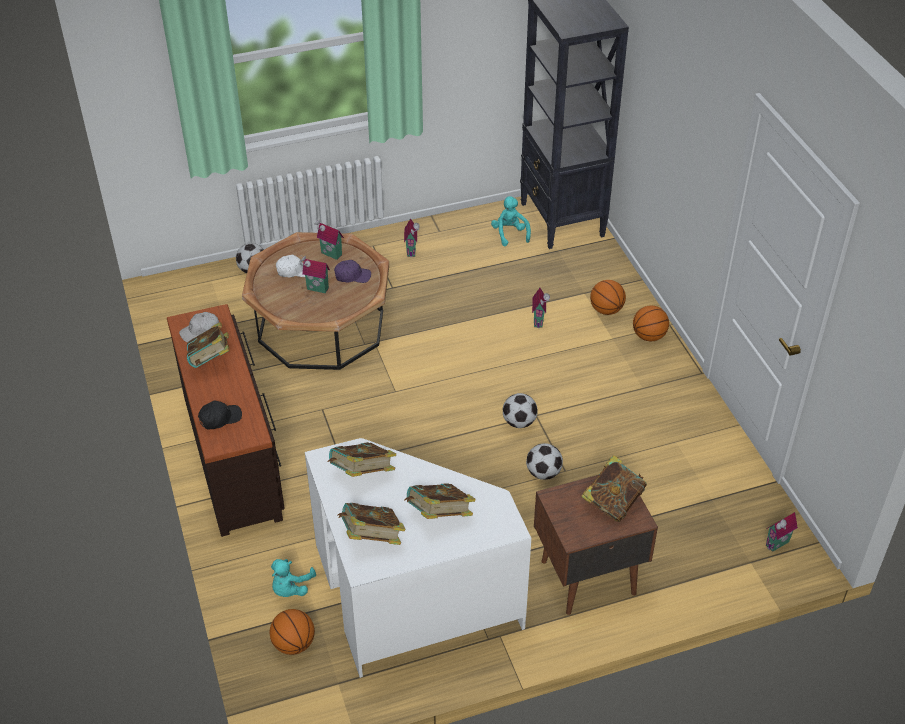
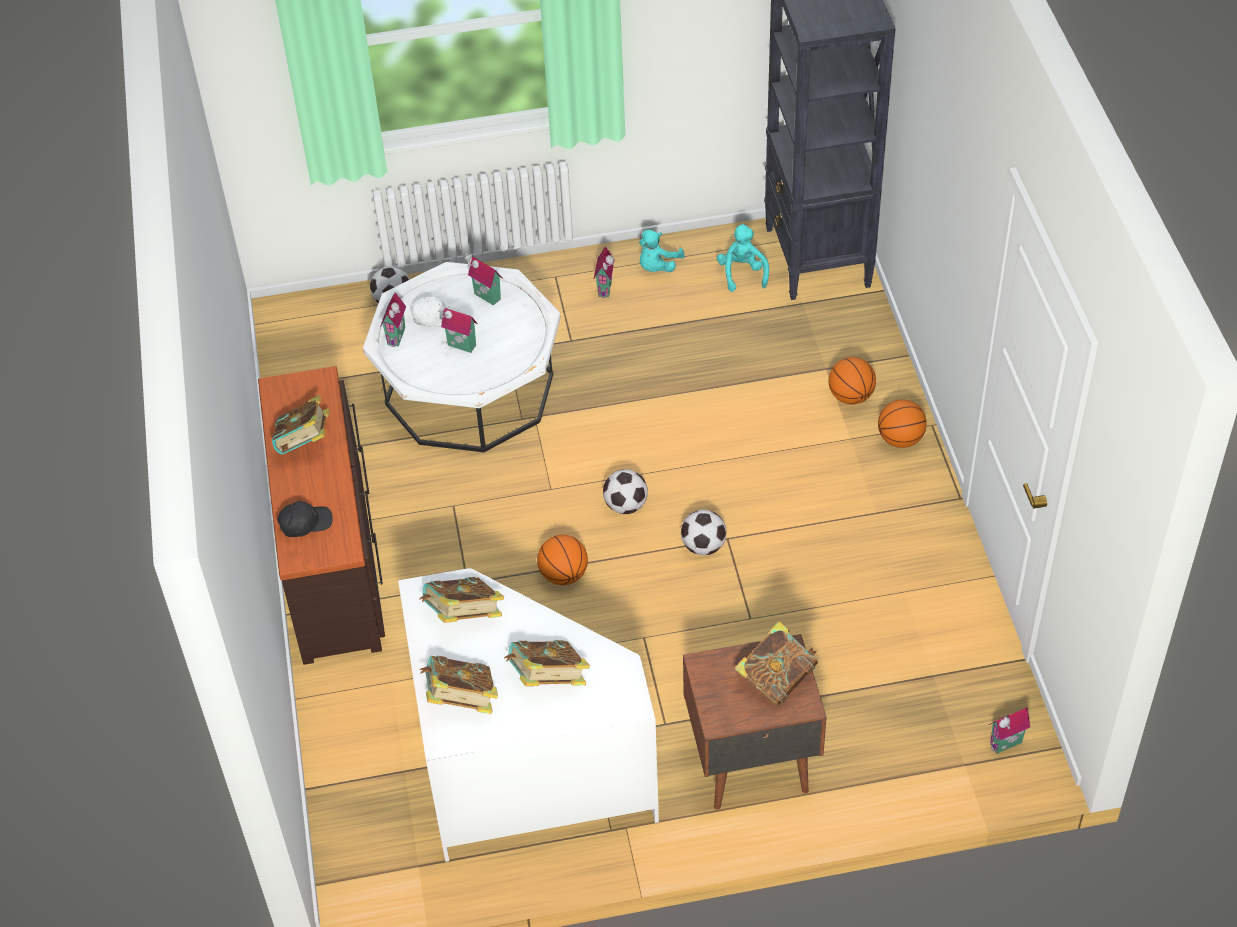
camera: 10 degrees right, 5 degrees up
(200, 331) = (297, 402): white cap -> none
(290, 588) = (378, 739): turquoise plush toy -> turquoise plush toy (657, 267)
(294, 644) = (372, 811): basketball -> basketball (563, 575)
(321, 326) = (469, 389): brown coffee table -> white coffee table
(352, 276) = (509, 331): purple cap -> none
(539, 321) = (758, 405): toy house -> toy house (398, 337)
(543, 473) = (721, 619): football -> football (625, 506)

